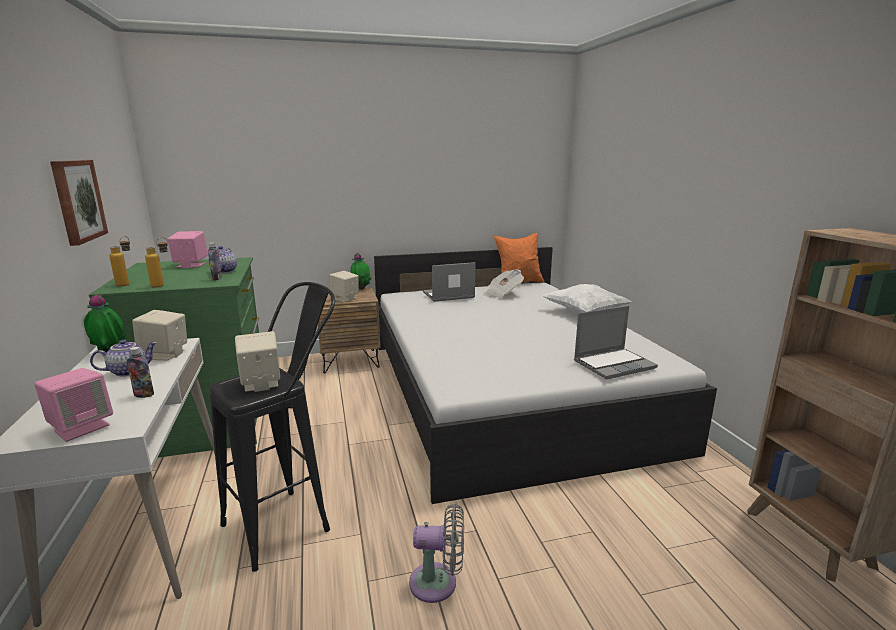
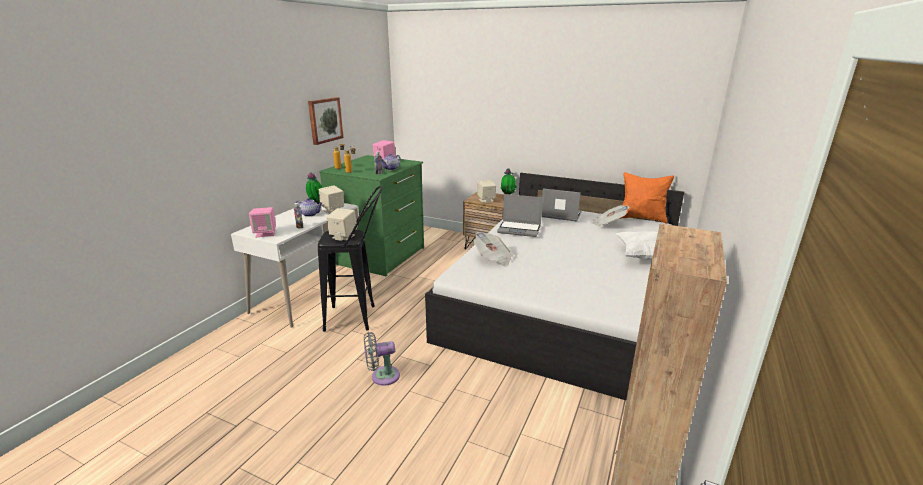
camera: 40 degrees right, 5 degrees up
(438, 583) = (382, 376): grey fan -> grey fan turned 120 degrees clockwise
(462, 356) = (493, 259): none -> newspaper
(614, 364) = (584, 299): laptop -> laptop (520, 229)

